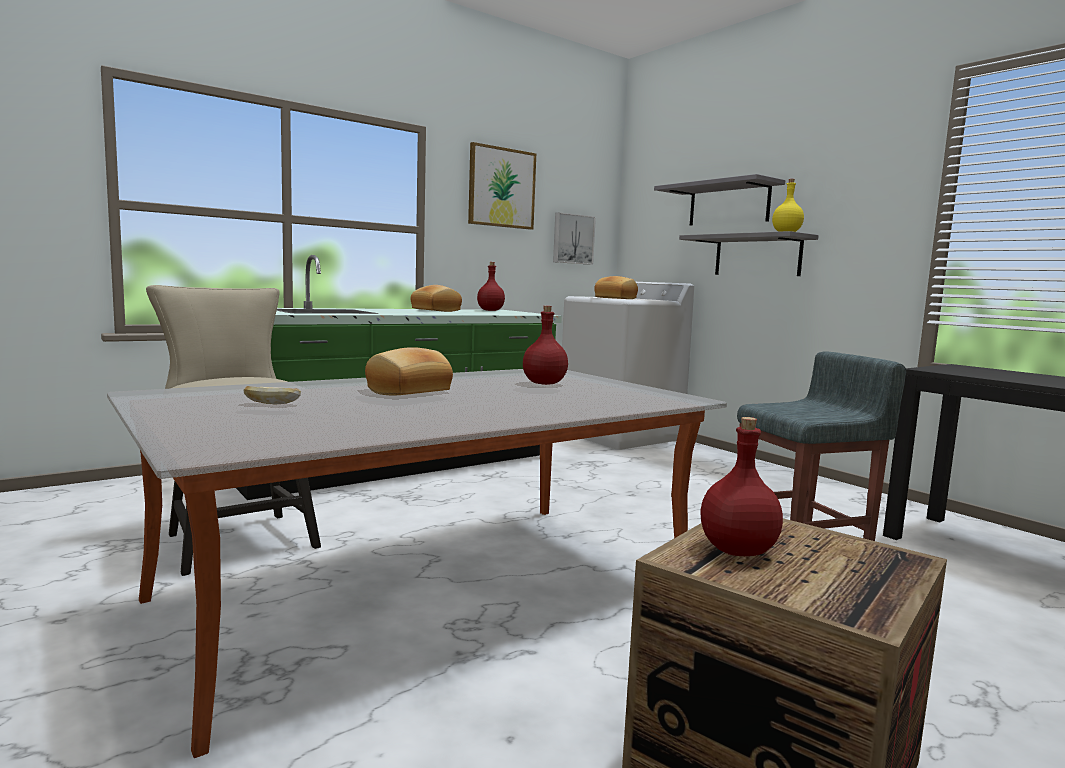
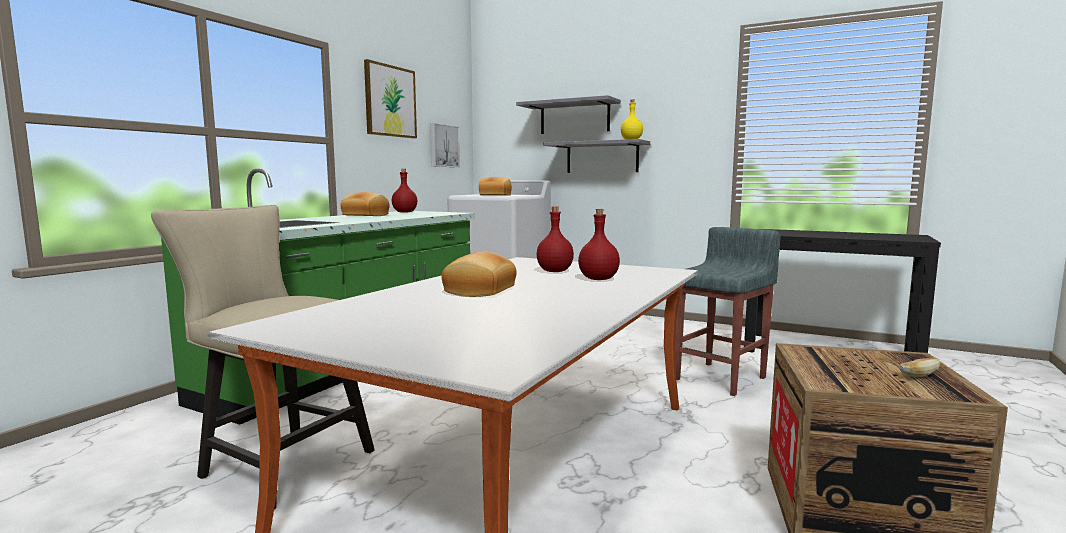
camera: 25 degrees left, 0 degrees up
(272, 404) = (411, 318): bread -> bread (918, 376)
(736, 550) = (838, 371): red bottle -> red bottle (597, 279)

